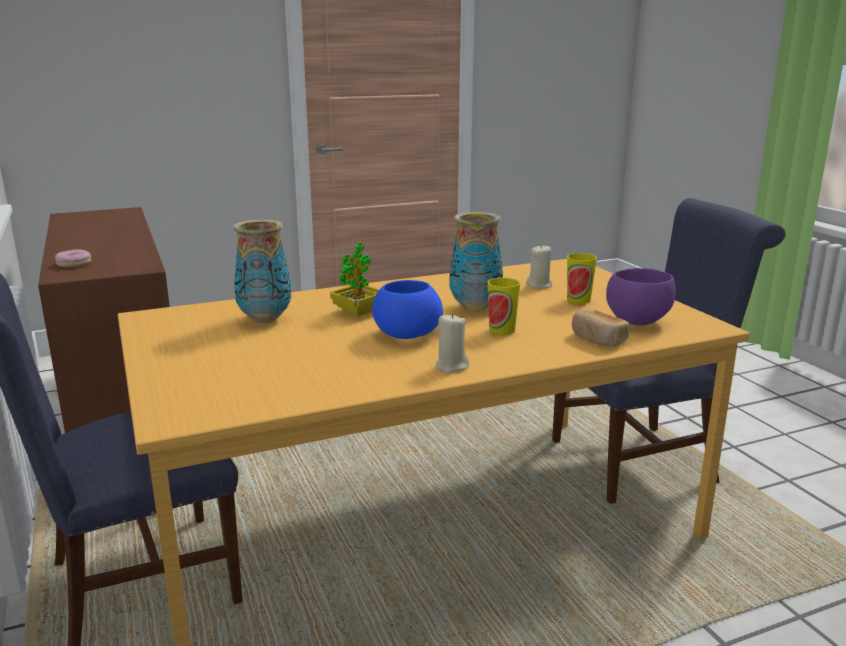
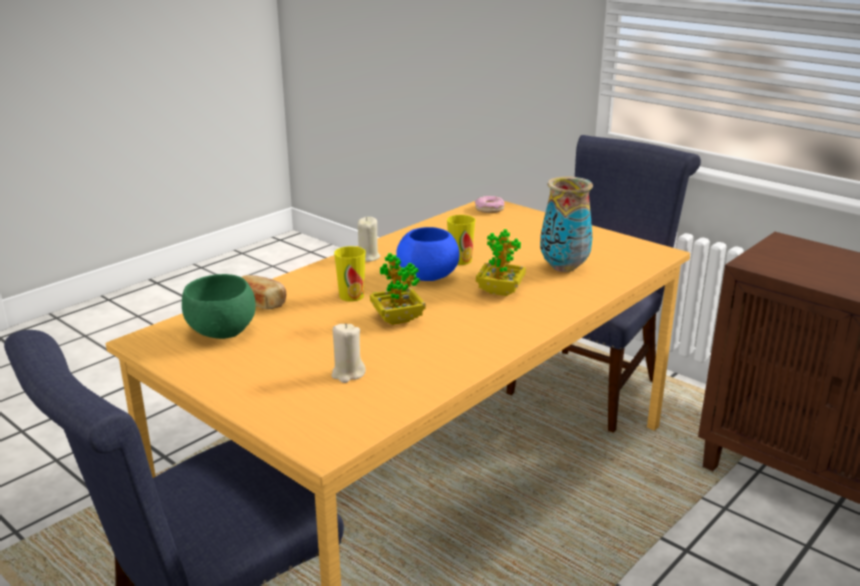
camera: 155 degrees right, 5 degrees up
(74, 264) = (826, 255): donut -> donut (489, 209)
(474, 307) = (397, 319): vase -> potted plant
(578, 300) = (290, 354): cup -> cup (460, 260)
(635, 321) = (224, 333): purple bowl -> green bowl

